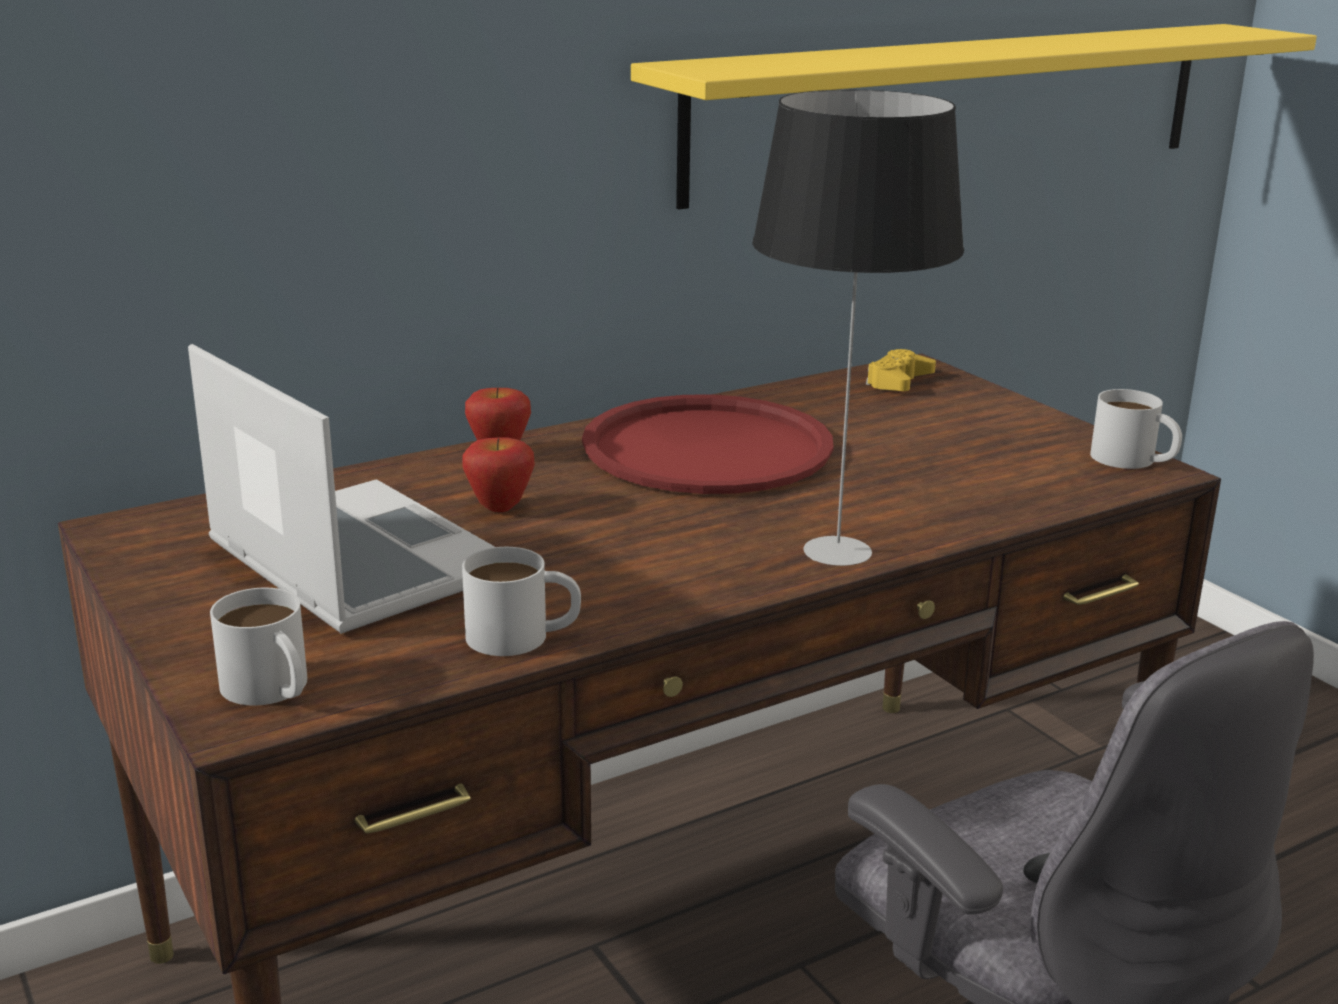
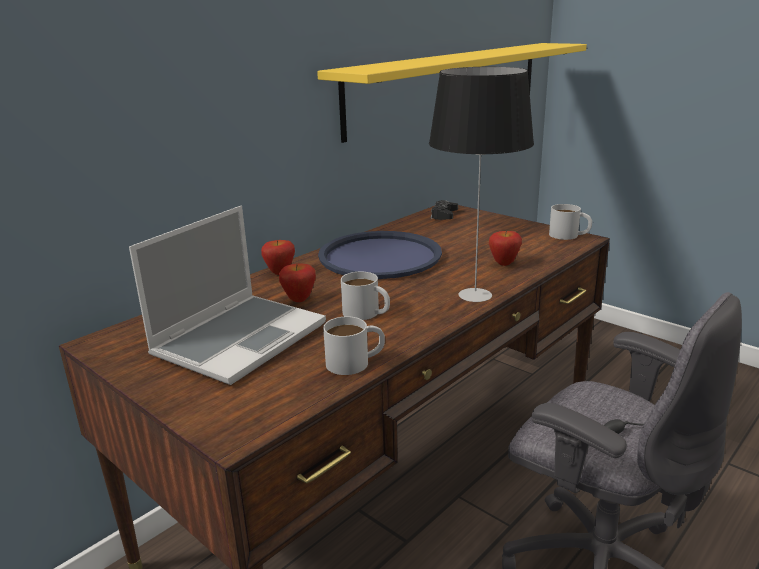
camera: 15 degrees left, 0 degrees up
(272, 690) = (241, 416): white mug -> white mug (367, 313)
(353, 560) = (240, 338): laptop -> laptop turned 90 degrees clockwise
(707, 448) = (380, 256): red tray -> blue tray
(898, 381) = (444, 215): yellow game controller -> black game controller
(945, 498) = (504, 263): none -> apple

